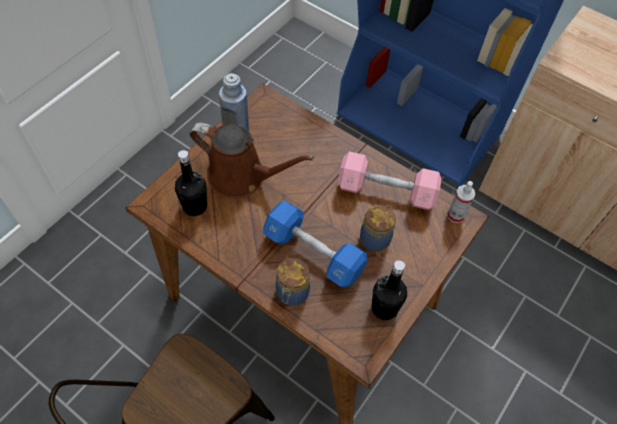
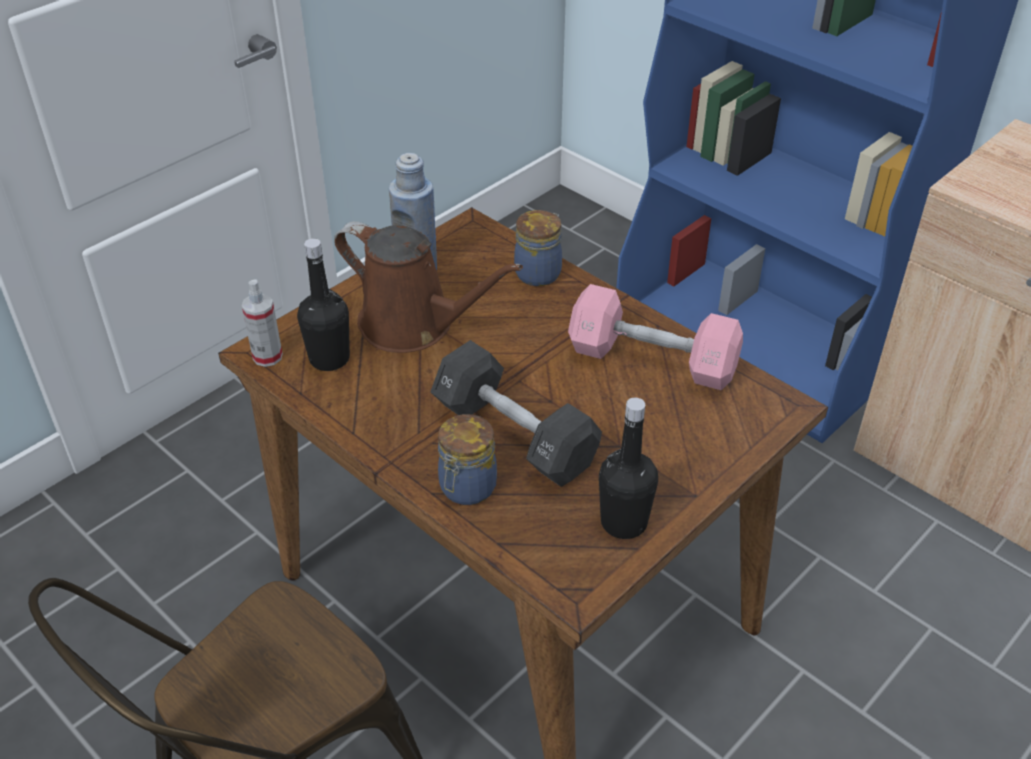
camera: 10 degrees right, 15 degrees down
(314, 253) = (514, 435): blue dumbbell -> black dumbbell
(375, 238) = (624, 422): jar -> jar (539, 273)
(455, 215) = (768, 401): spray bottle -> spray bottle (267, 356)

